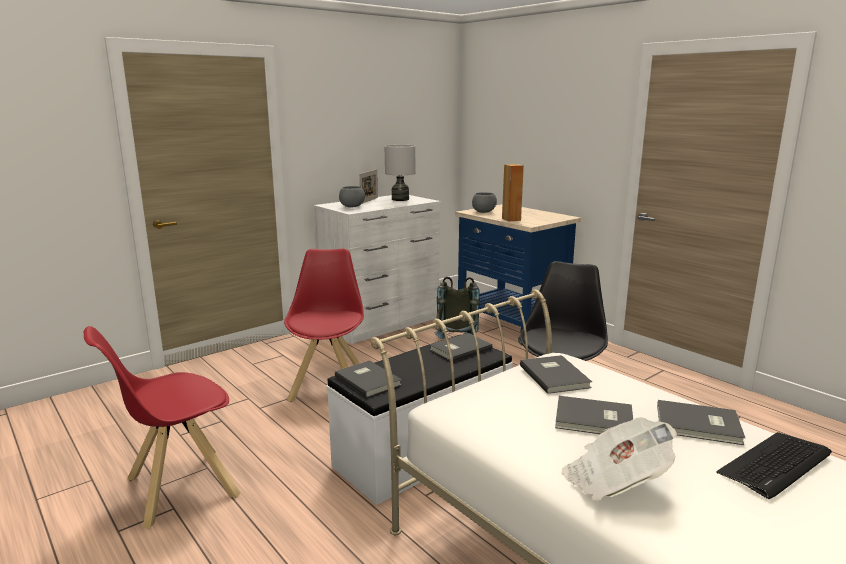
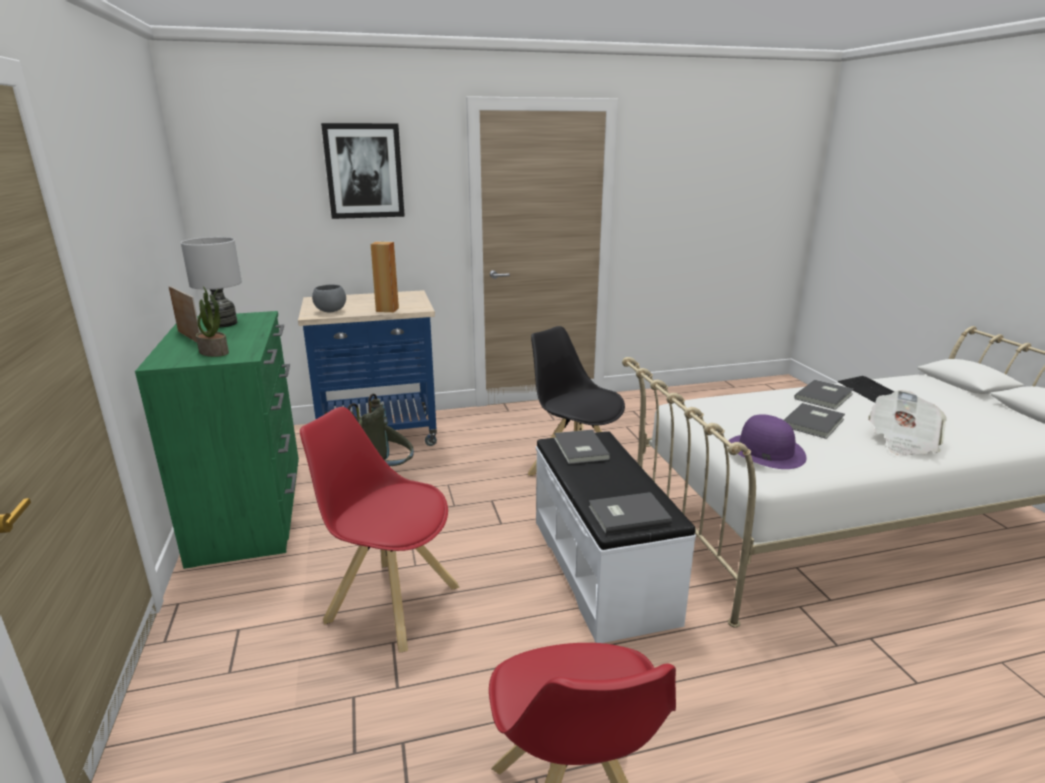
camera: 65 degrees left, 5 degrees up
(352, 207) = (214, 352): grey bowl -> potted plant
(382, 323) = (251, 511): white dresser -> green dresser
(484, 397) = (765, 451): none -> purple hat
(555, 376) = (730, 414): grey book -> none
(556, 110) = (364, 171): none -> picture

